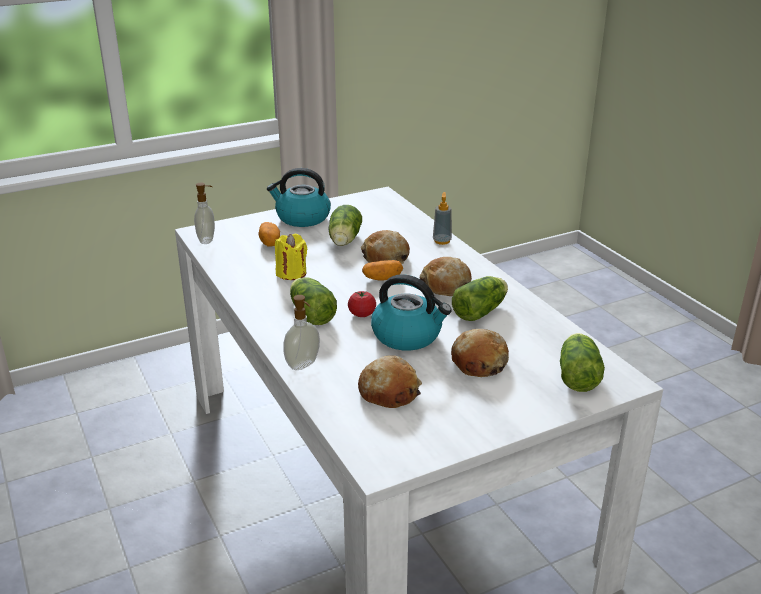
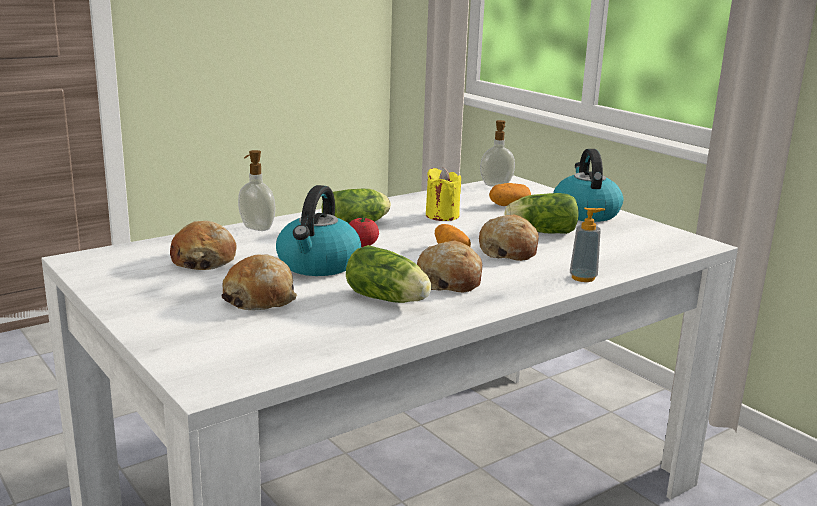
camera: 80 degrees right, 10 degrees down
(578, 375) = (229, 353): lettuce -> none

